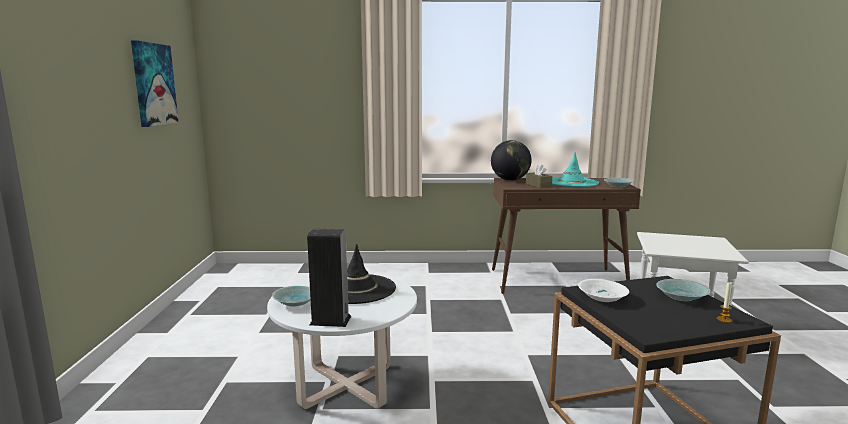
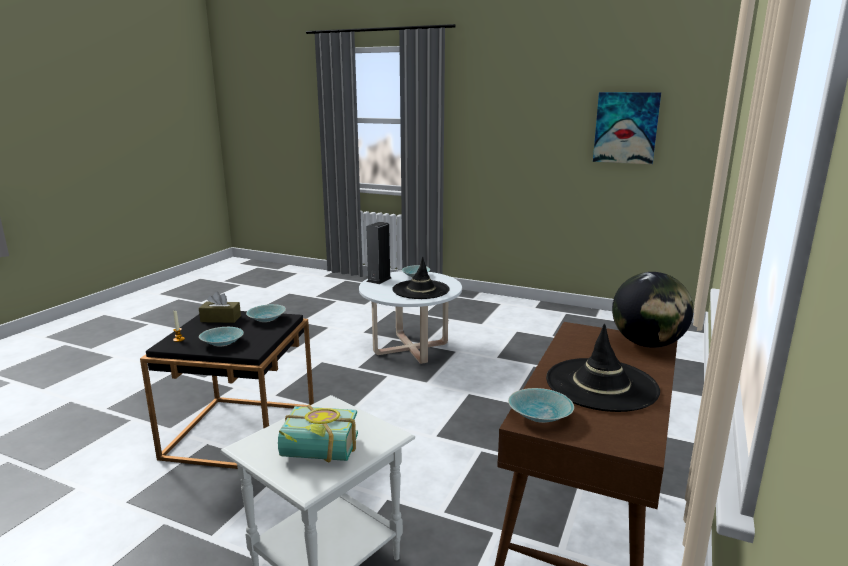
camera: 115 degrees right, 5 degrees up
(538, 185) = (583, 350): brown tissue box -> brown tissue box (220, 319)
(571, 182) = (601, 385): turquoise hat -> black hat
(603, 298) = (266, 319): white bowl -> turquoise bowl
(697, 242) = (317, 455): none -> book

